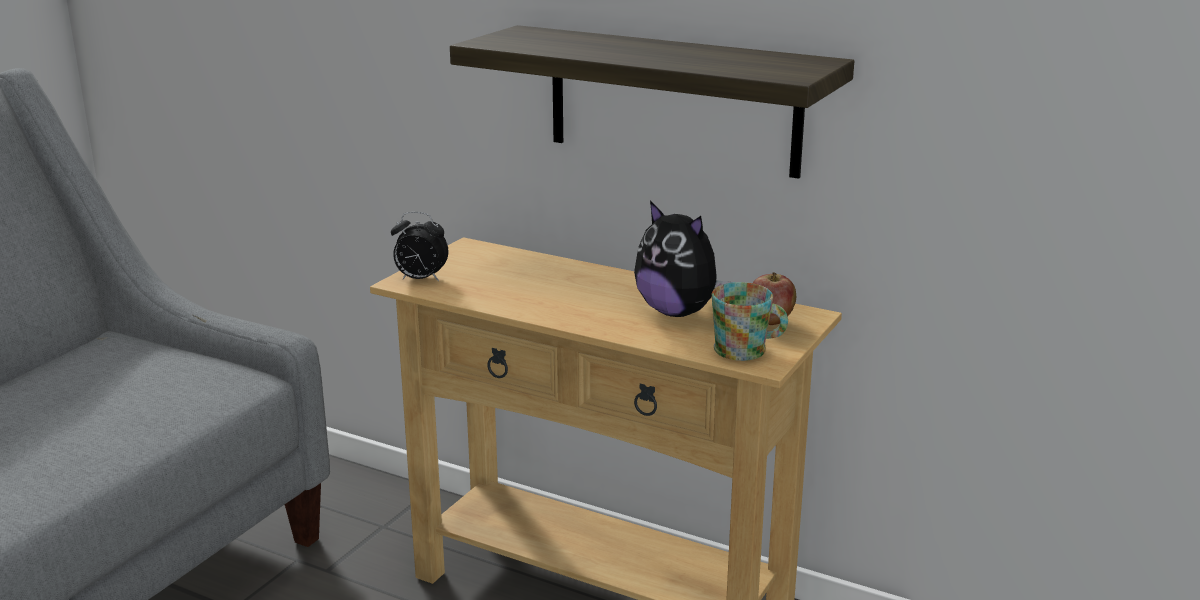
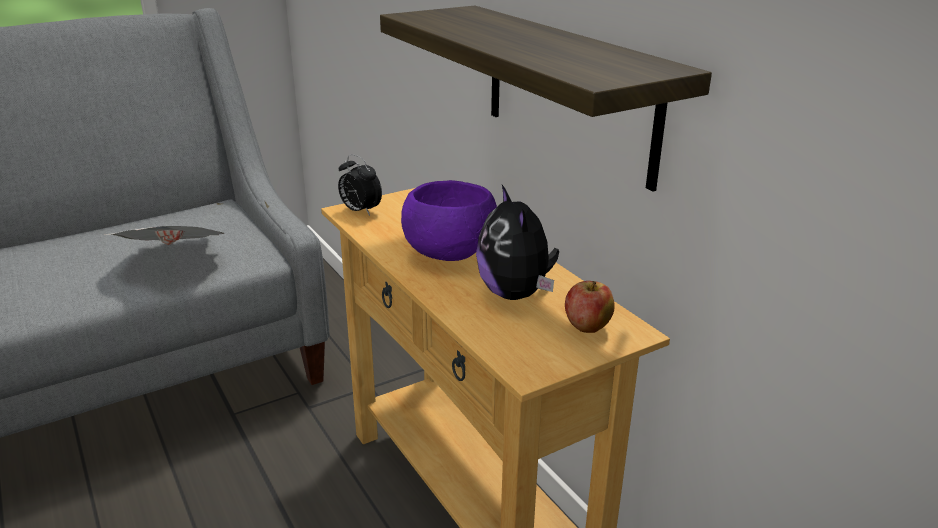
camera: 30 degrees right, 5 degrees up
(137, 410) = (175, 260): none -> newspaper
(569, 296) = (447, 254): none -> purple bowl
(747, 350) = (529, 352): mug -> none

